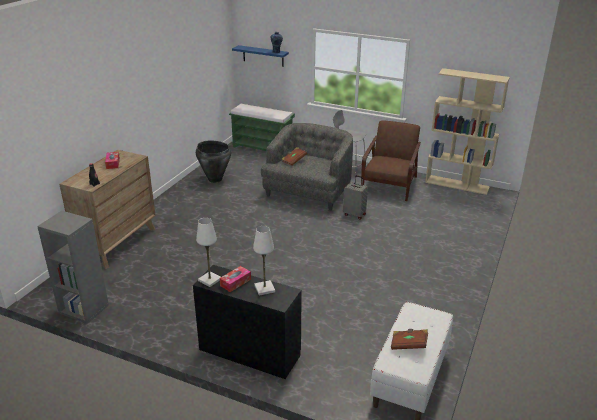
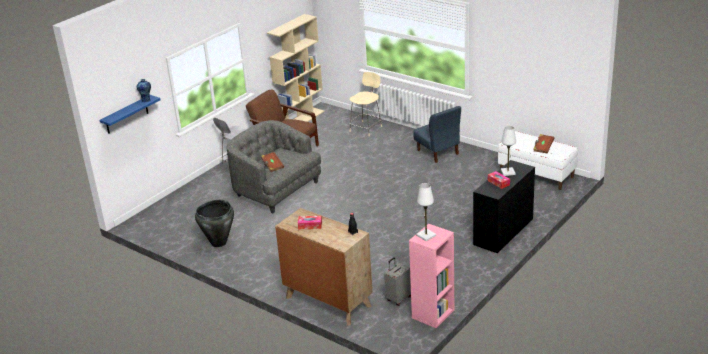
camera: 75 degrees left, 0 degrees up
(83, 309) = (433, 314): grey bookcase -> pink bookcase
(210, 280) = (493, 192): white table lamp -> white table lamp (426, 235)
(263, 148) = (158, 210): green bench -> none
(354, 214) = (329, 171): grey suitcase -> grey suitcase (398, 299)
(432, 281) = (438, 152): none -> blue chair
(463, 225) = (366, 128): none -> beige chair

